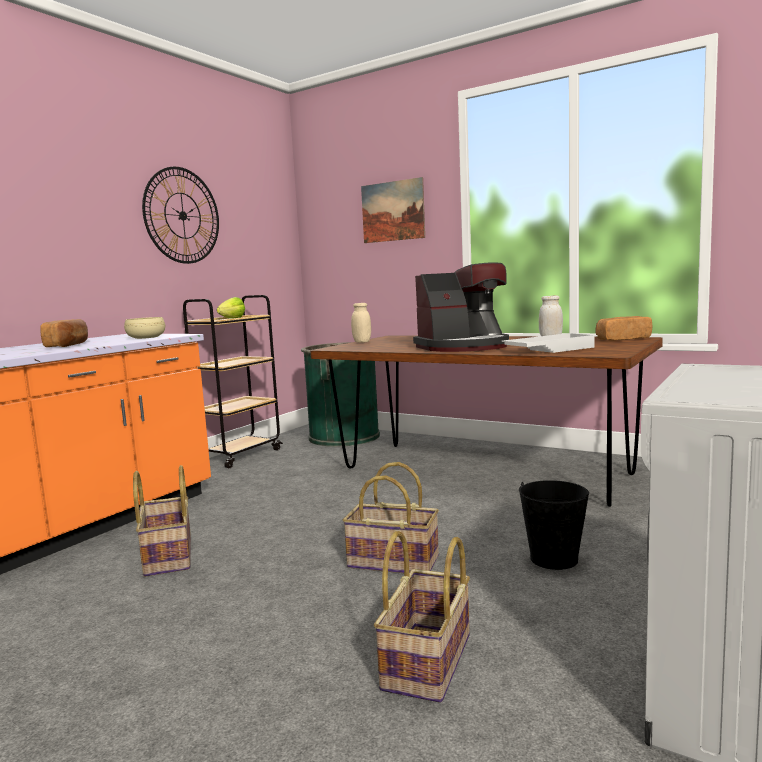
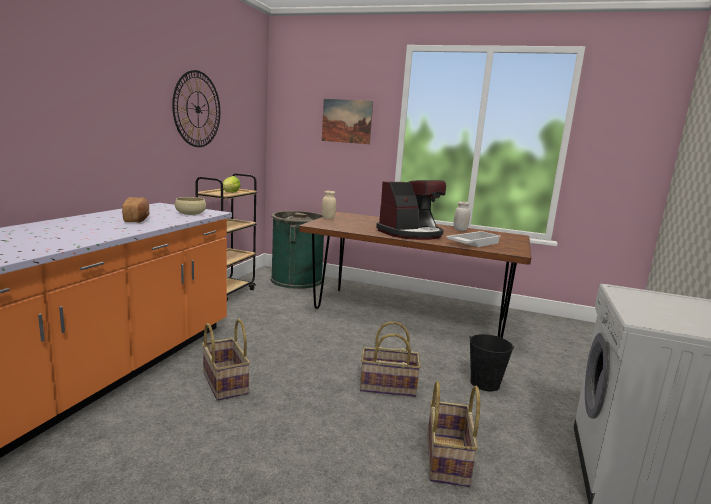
camera: 15 degrees left, 5 degrees up
(622, 339) = (506, 235): bread -> none

